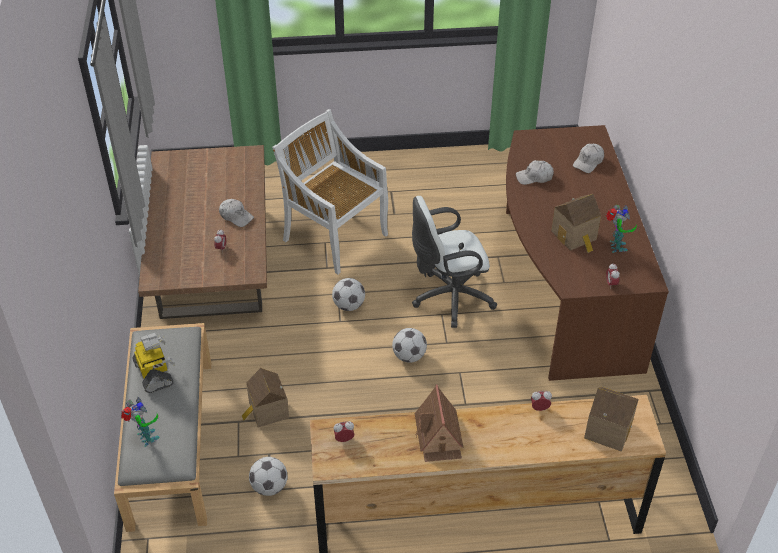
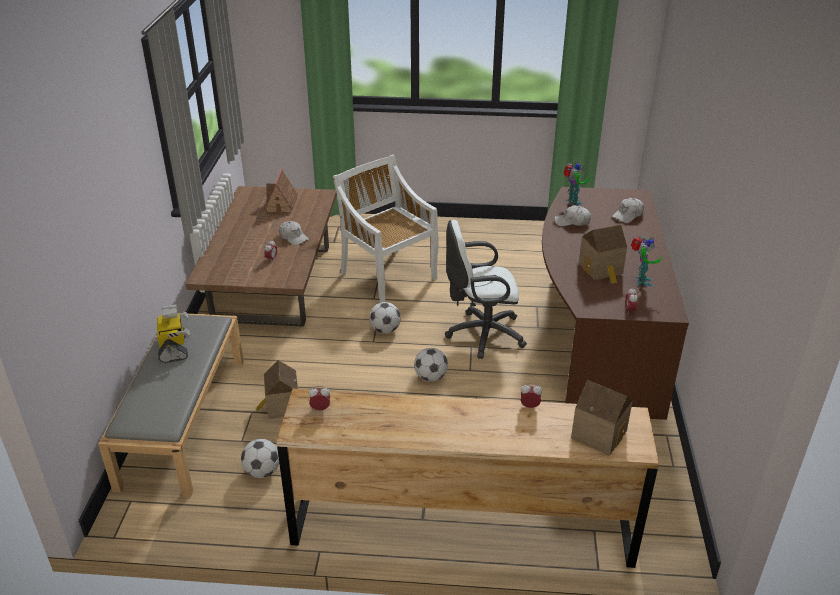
camera: 10 degrees right, 10 degrees down
(146, 438) = (145, 399): toy robot -> toy robot (572, 203)
(439, 436) = (417, 418): toy house -> toy house (281, 206)

